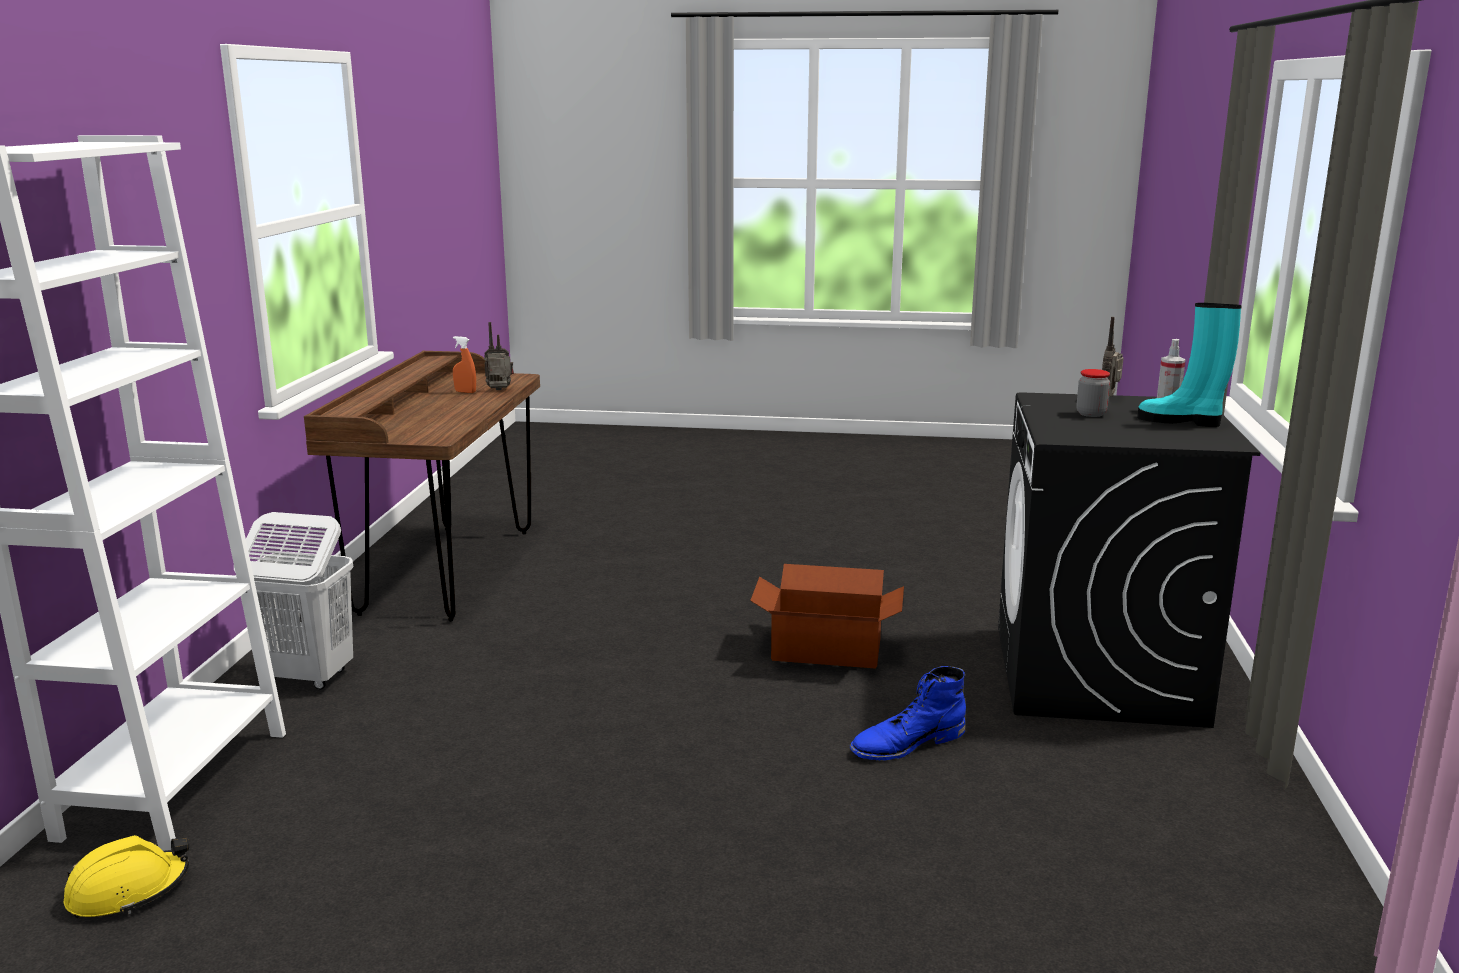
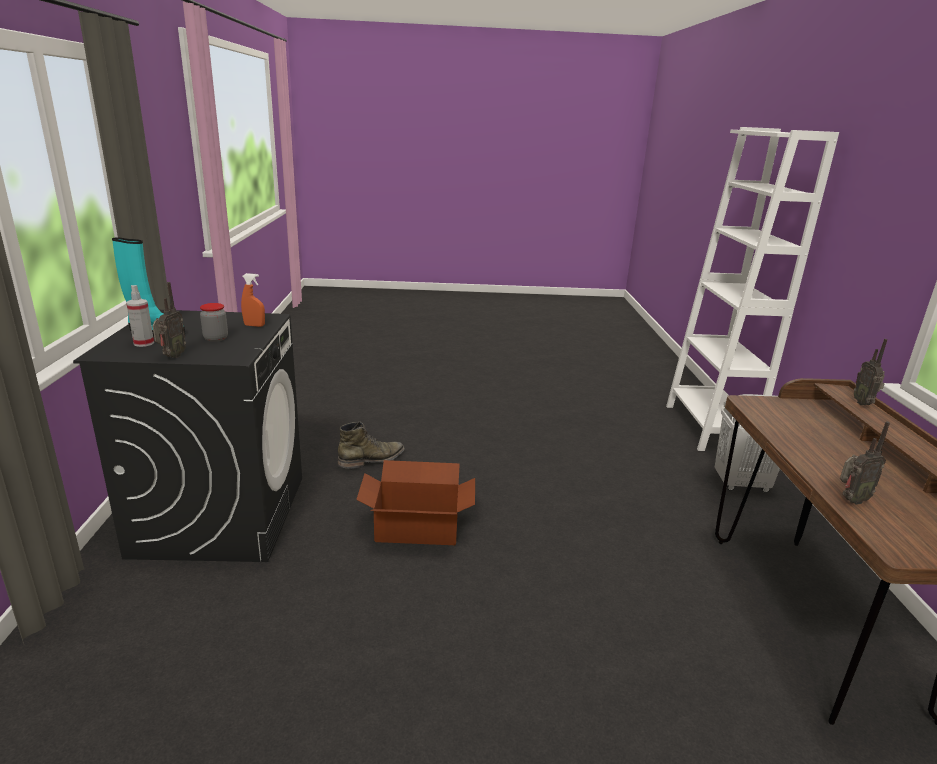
camera: 170 degrees right, 5 degrees up
(128, 891) = (661, 396): yellow hard hat -> none
(350, 404) = (863, 403): none -> radio
(465, 392) = (881, 492): orange spray bottle -> orange spray bottle (254, 325)
(907, 743) = (372, 459): blue boot -> green boot

